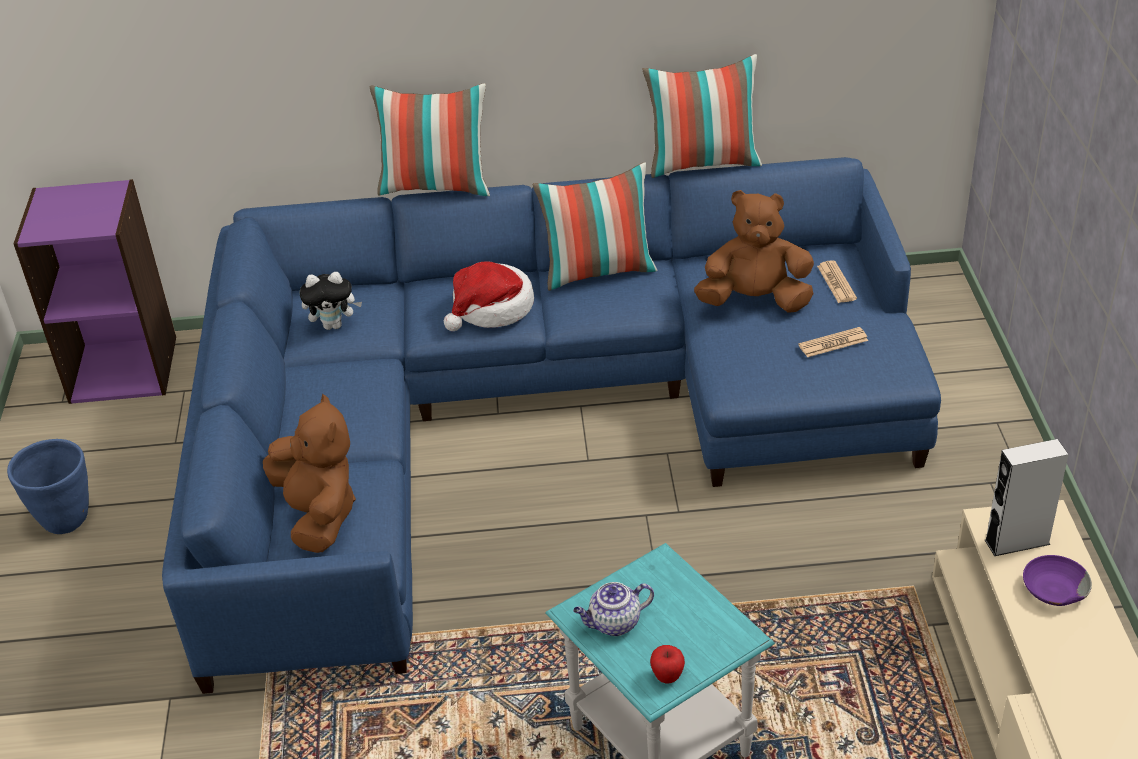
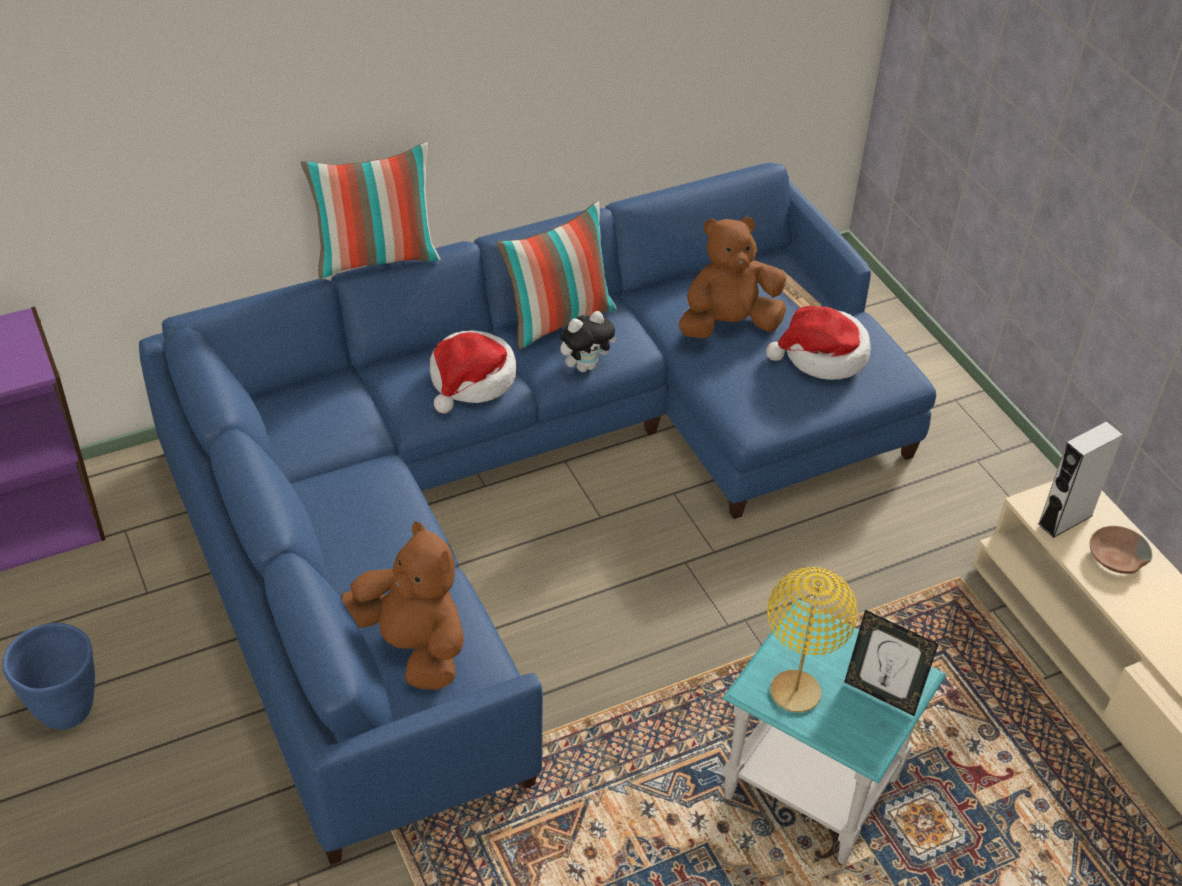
camera: 25 degrees left, 5 degrees up
(334, 325) = (312, 430): plush toy -> plush toy (585, 366)
(614, 623) = (795, 693): teapot -> yellow table lamp
(667, 676) = (872, 734): apple -> none
(696, 644) = (881, 694): none -> picture frame
(703, 163) = (638, 190): pillow -> none
(833, 343) = (822, 356): newspaper -> hat
(1053, 589) = (1115, 558): purple bowl -> brown bowl

